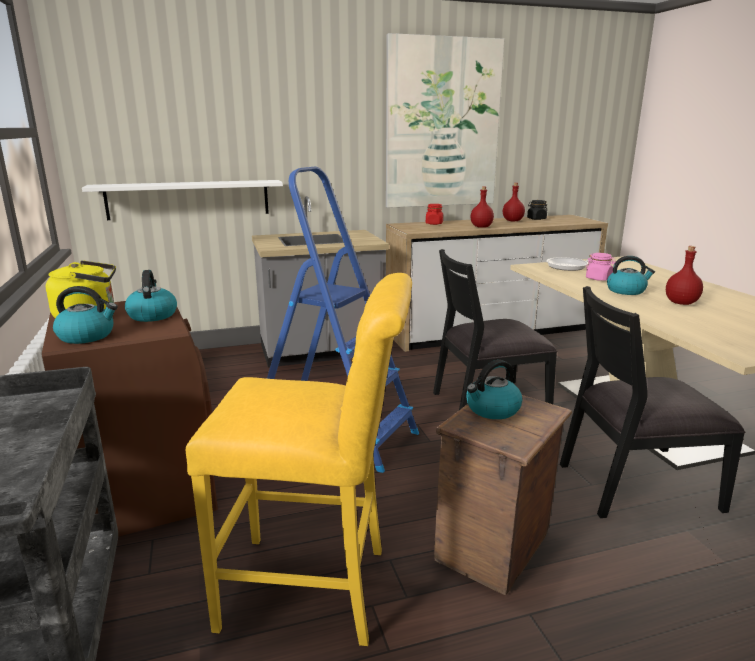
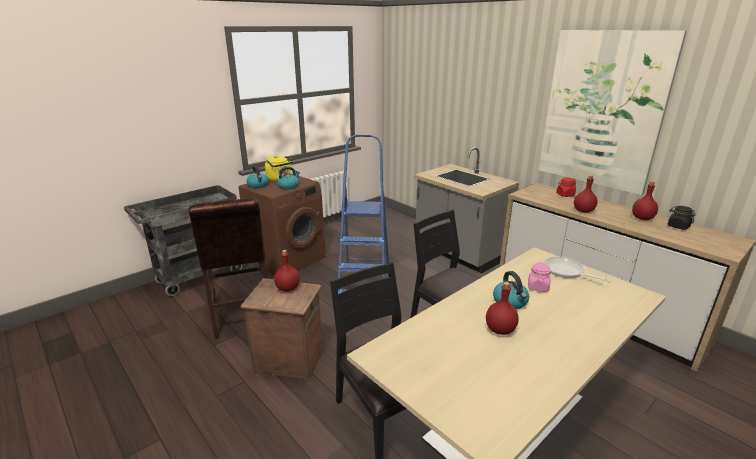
camera: 65 degrees right, 5 degrees up
(189, 199) = (427, 133): white shelf -> none
(315, 589) = (242, 317): yellow stool -> brown stool
(492, 409) = (288, 289): kettle -> red bottle

